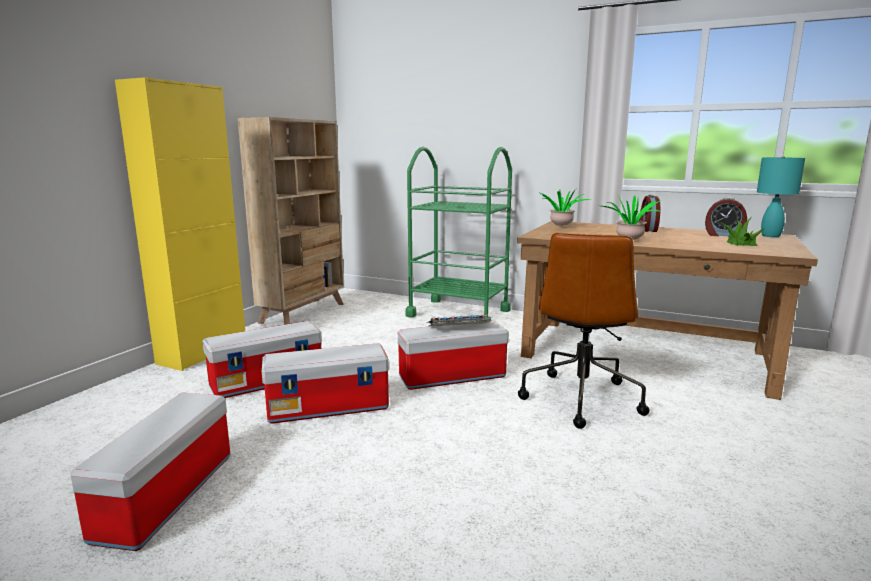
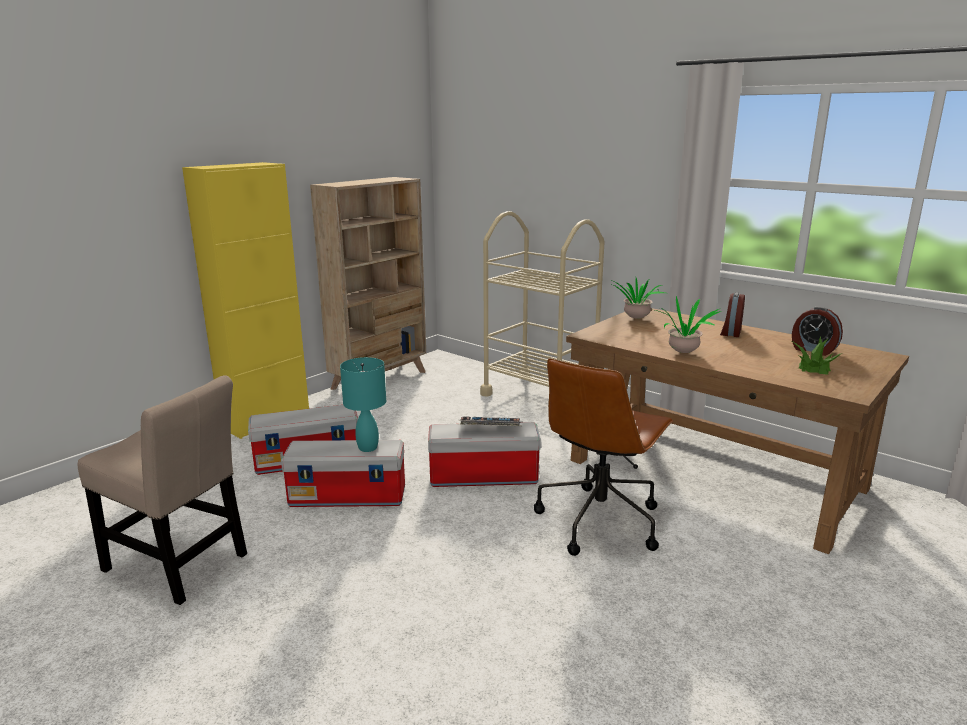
camera: 15 degrees right, 5 degrees up
(166, 497) = (179, 565): storage box -> beige chair
(459, 313) = (539, 396): green cart -> beige cart
(770, 236) = (872, 356): turquoise table lamp -> turquoise table lamp (367, 448)

